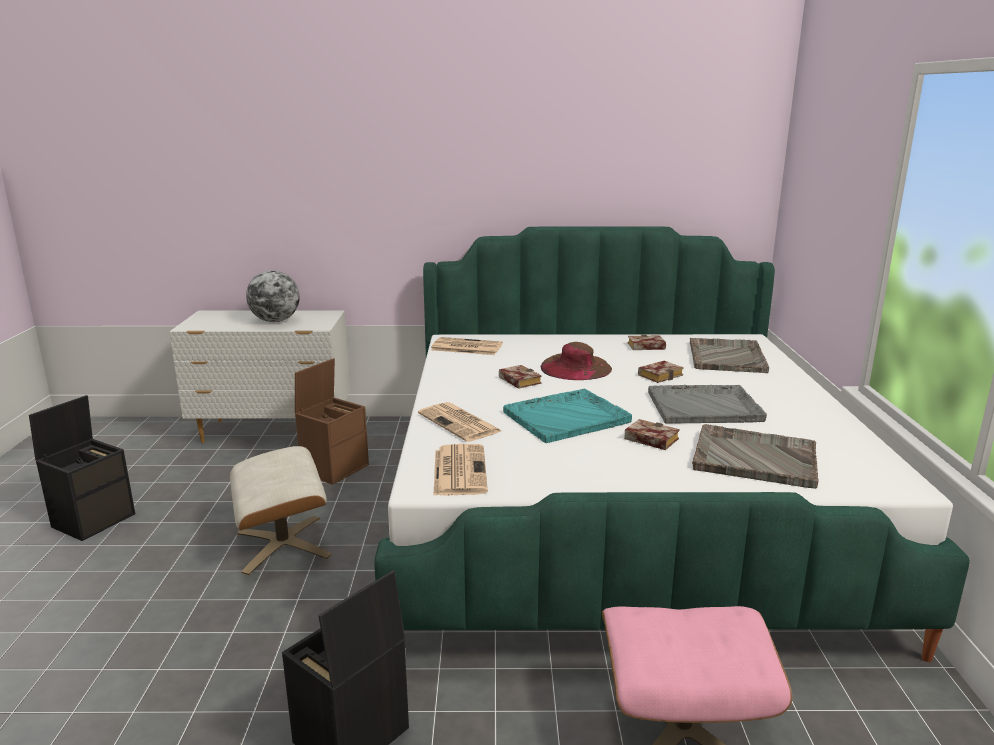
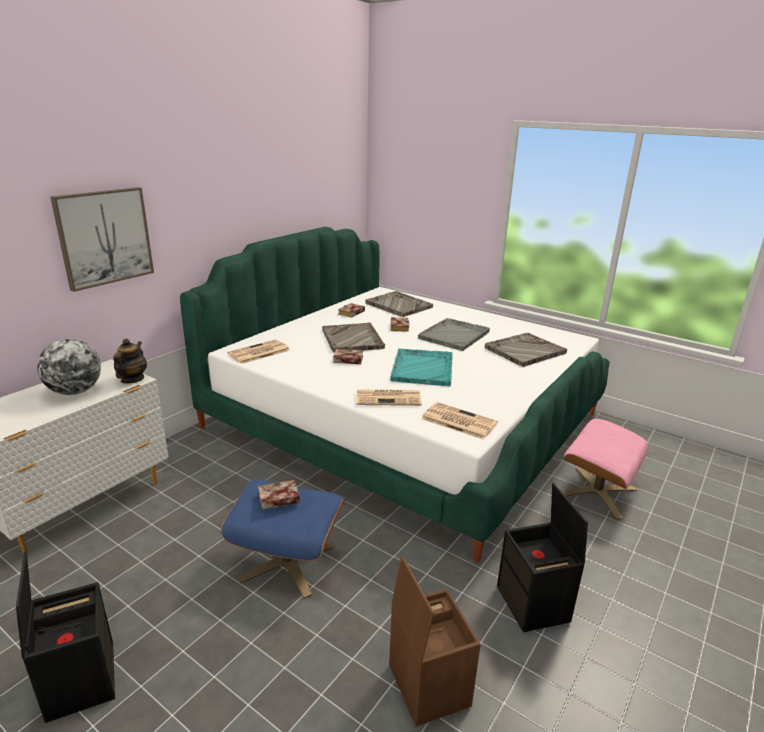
camera: 55 degrees left, 5 degrees up
(283, 544) = (288, 562): beige ottoman -> blue ottoman
(318, 326) = (132, 379): none -> teapot
(335, 468) = (204, 497): brown storage box -> brown storage box (427, 684)
(354, 190) = (104, 237): none -> picture
(575, 367) = (352, 339): brown hat -> grey tray
(648, 439) = (477, 362): book -> book (277, 499)

